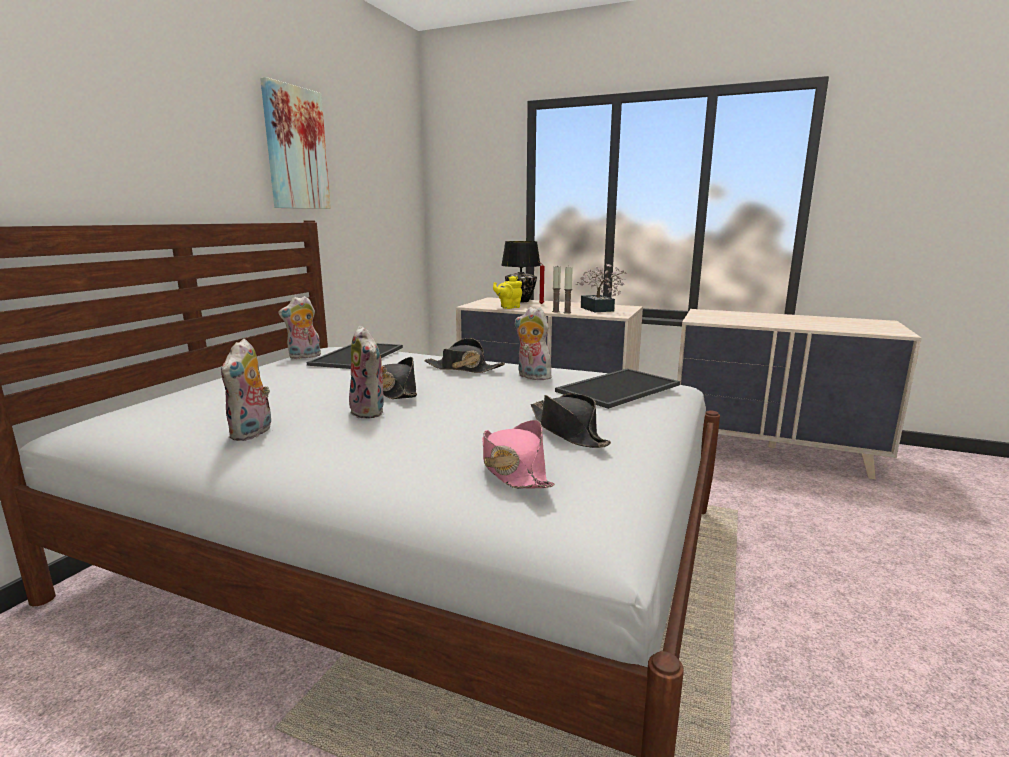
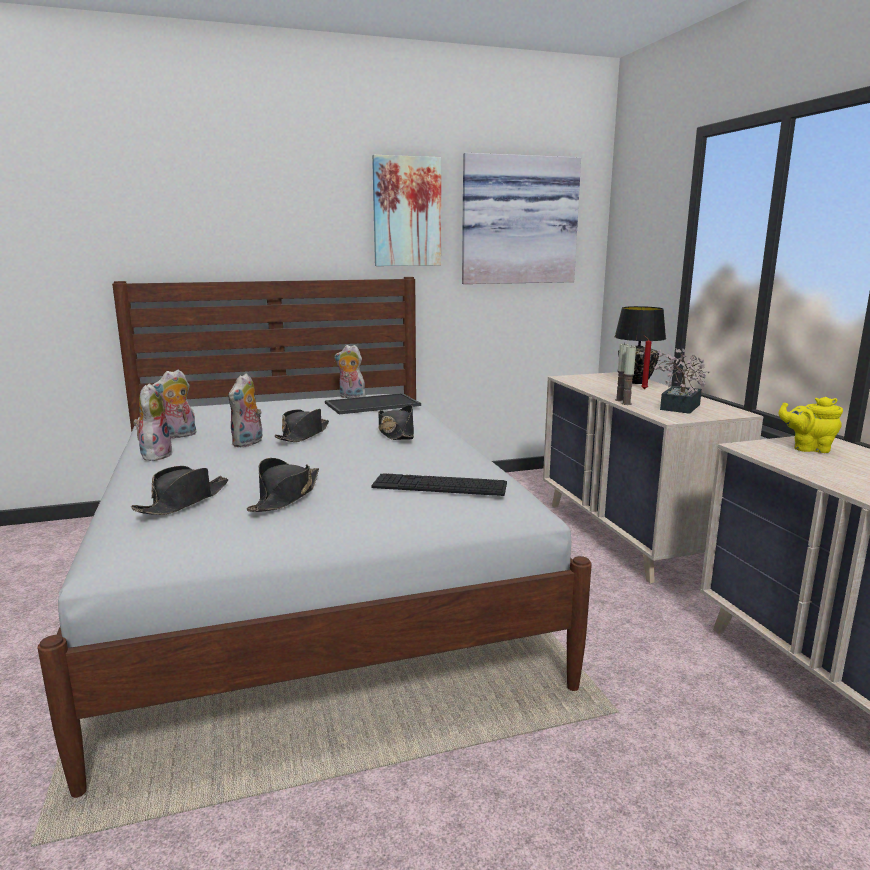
camera: 50 degrees right, 0 degrees up
(375, 167) = (518, 221): none -> picture
(508, 307) = (592, 386): yellow teapot -> yellow teapot (808, 448)
(513, 469) = (184, 501): pink hat -> black hat
(531, 377) = (416, 454): plush toy -> plush toy (155, 455)
(617, 387) = (439, 485): tray -> keyboard

